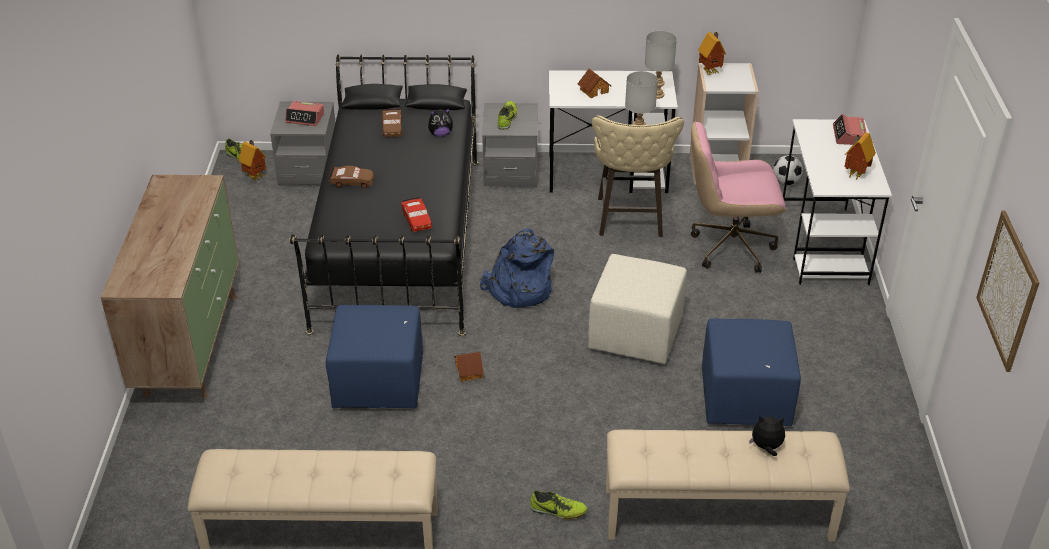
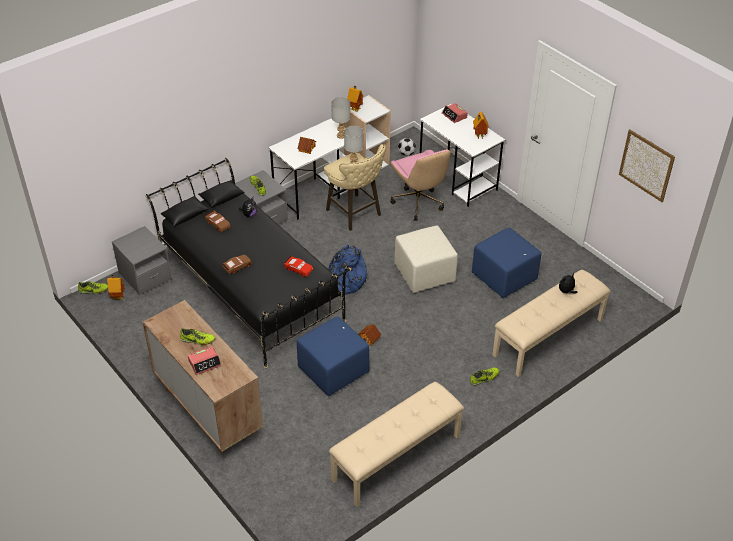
camera: 40 degrees left, 5 degrees up
(176, 223) = (197, 340): none -> shoe
(305, 118) = (141, 244): alarm clock -> alarm clock (205, 363)
(729, 249) = (418, 205): pink office chair -> pink office chair turned 75 degrees counterclockwise

